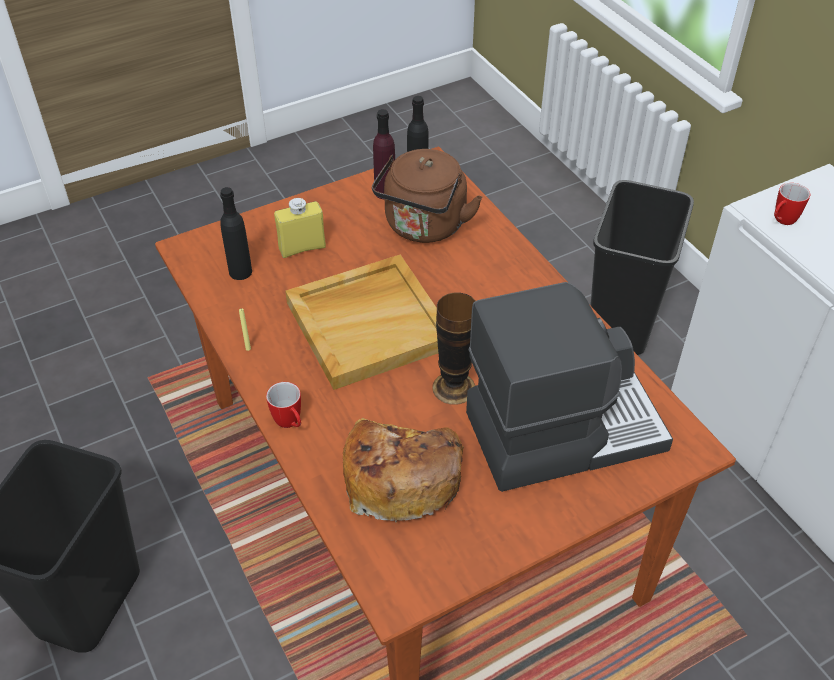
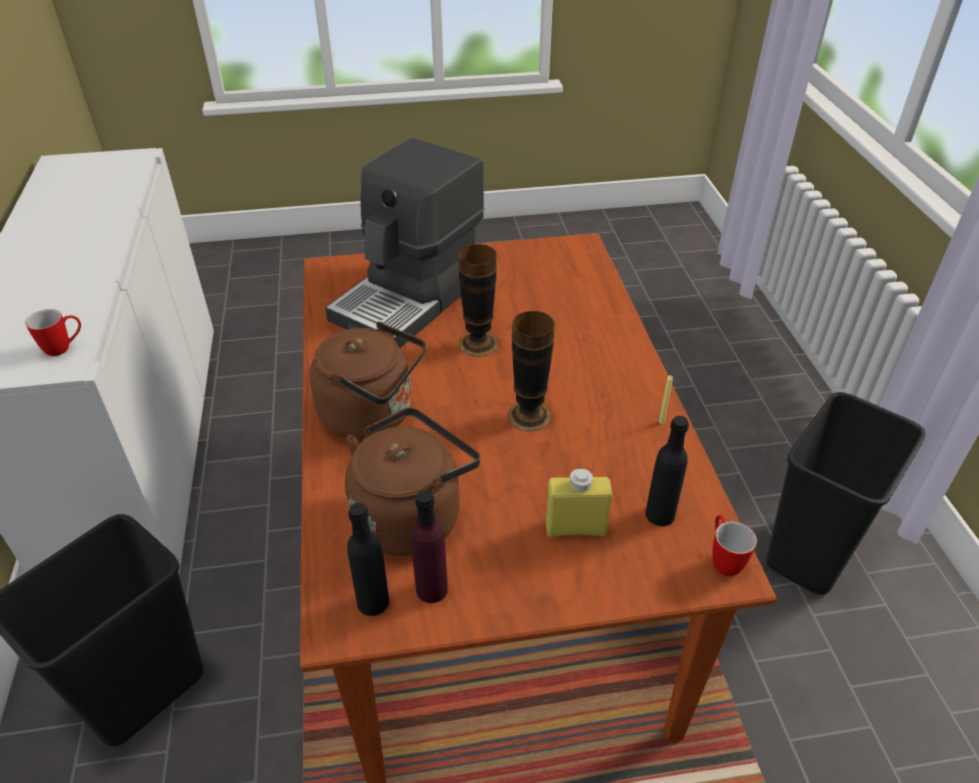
camera: 160 degrees left, 5 degrees down
(290, 424) = (631, 350): mug -> mug (723, 559)
(369, 323) = (529, 416): beige tray -> vase
(400, 475) = (552, 299): bread -> none
(504, 289) = (372, 415): none -> brown kettle
(562, 429) = (411, 298): coffee machine -> coffee machine turned 60 degrees counterclockwise

